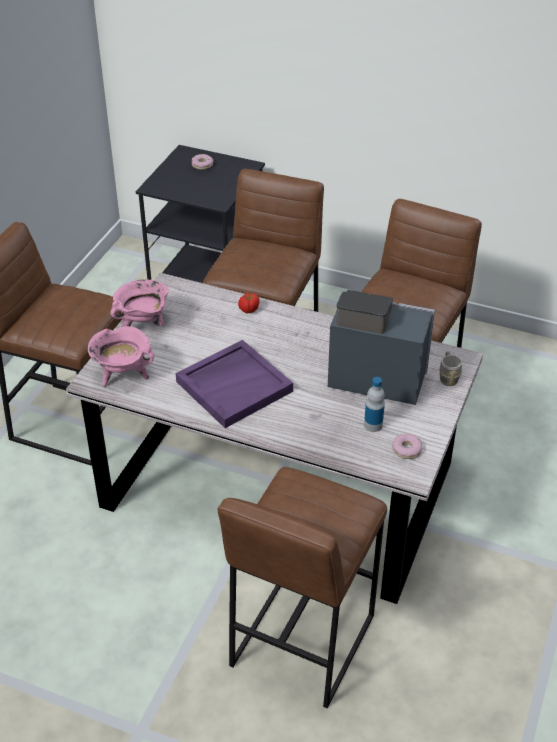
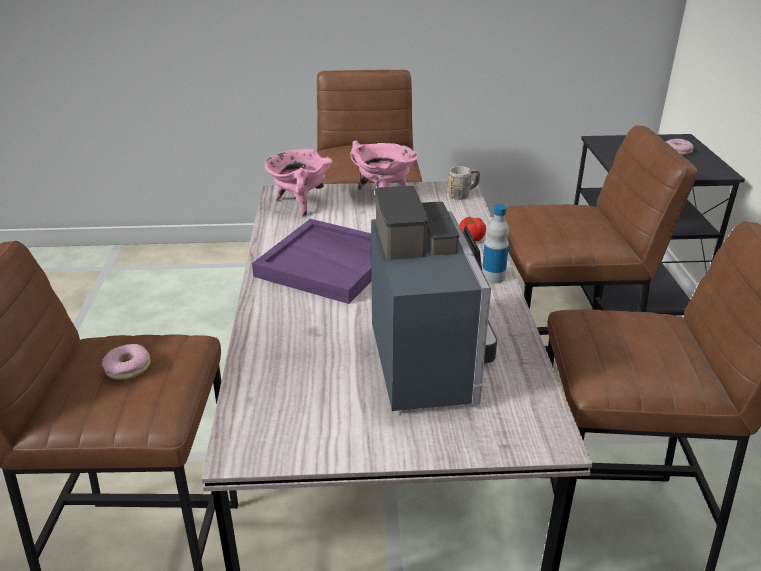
camera: 65 degrees right, 10 degrees down
(373, 425) = (326, 384): bottle -> bottle (493, 277)
(406, 450) = (291, 430): donut -> donut (128, 368)
(448, 377) = (492, 434): grey mug -> grey mug (463, 194)

